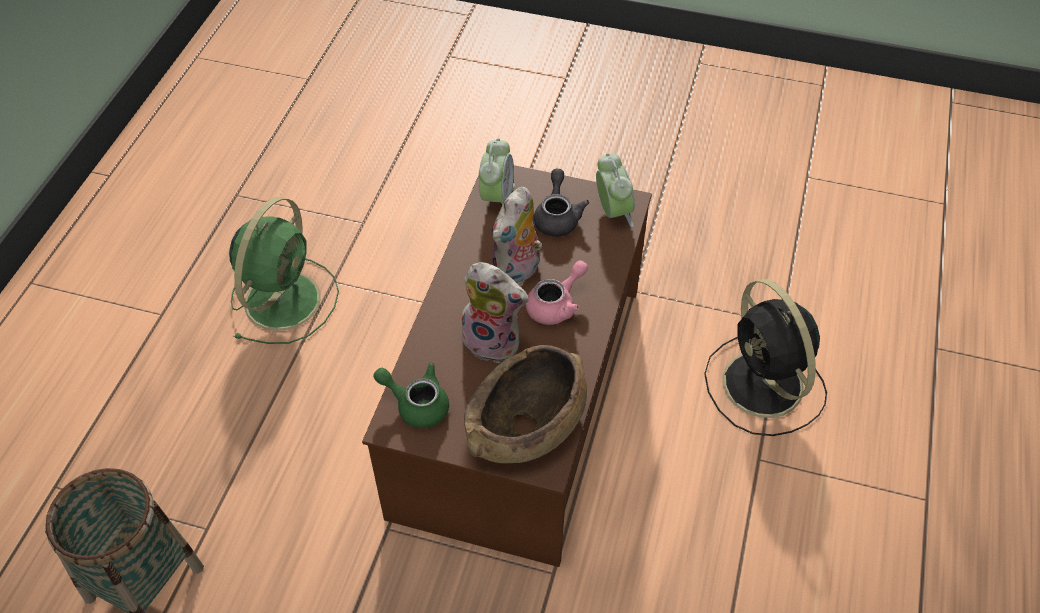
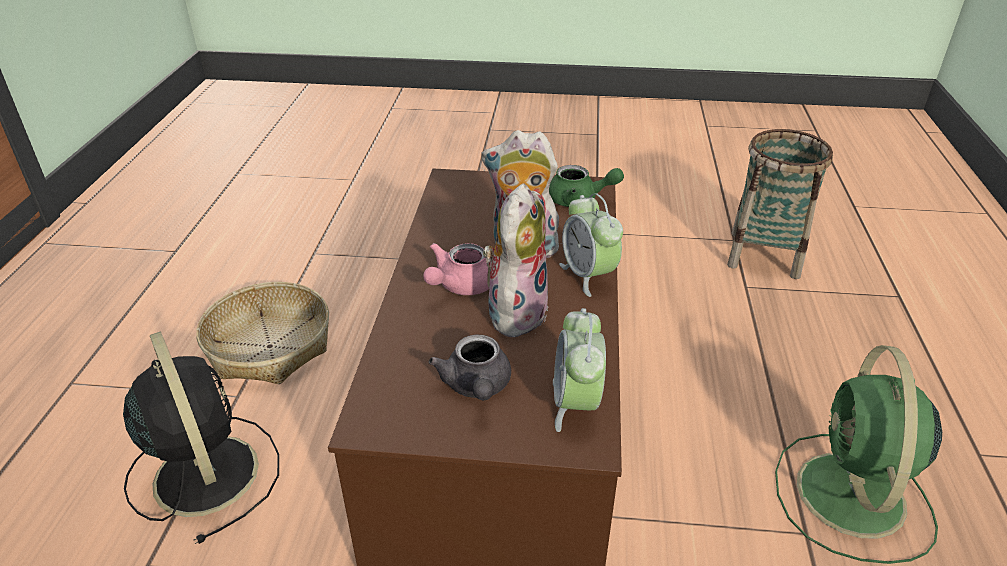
camera: 170 degrees right, 15 degrees down
(527, 425) = (472, 198): brown bowl -> none
(613, 212) = (392, 405): alarm clock -> alarm clock (588, 275)
(742, 518) = (269, 347): none -> basket

